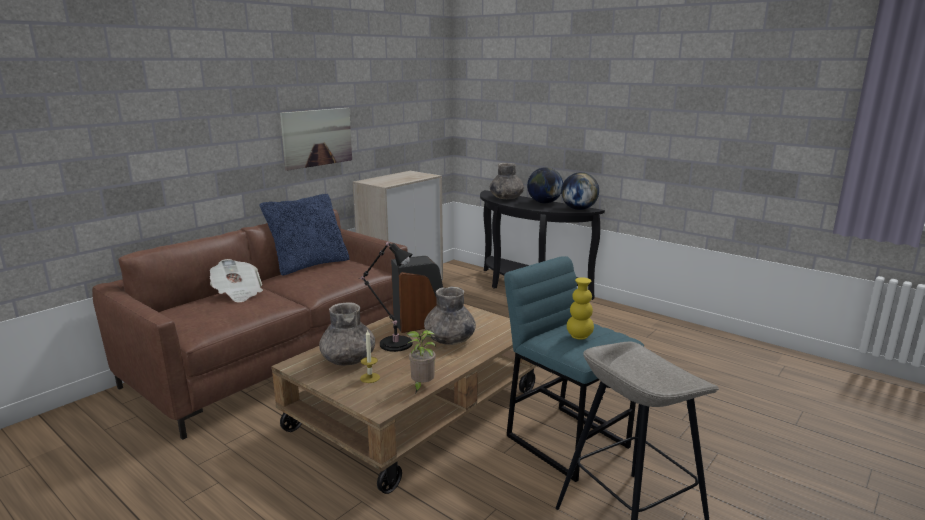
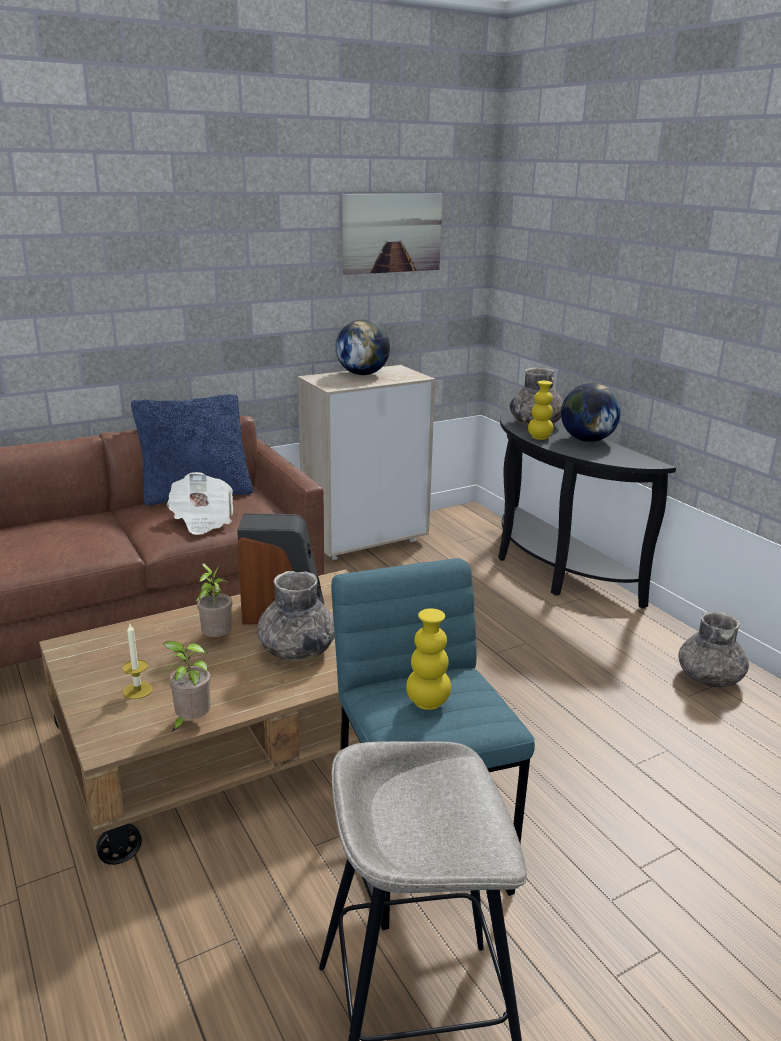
camera: 20 degrees right, 5 degrees up
(238, 293) = (69, 524): newspaper -> newspaper (202, 520)
(317, 137) = (242, 310): picture -> picture (392, 233)
(348, 359) = (138, 653): grey vase -> grey vase (709, 678)
(393, 343) = (217, 639): black table lamp -> potted plant
(516, 204) = (539, 438): none -> yellow vase
(578, 209) = (632, 460): globe -> globe (362, 374)

